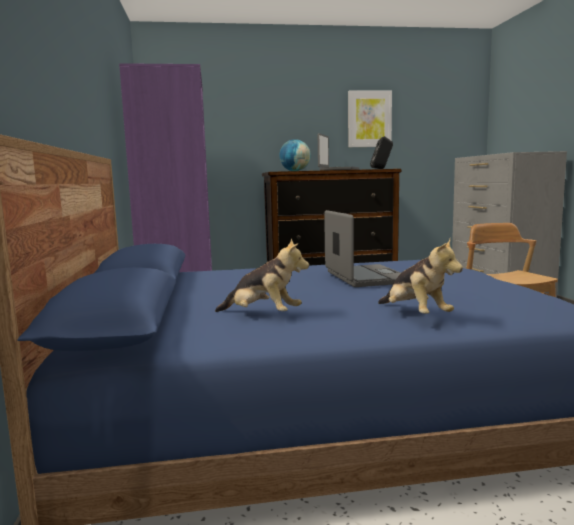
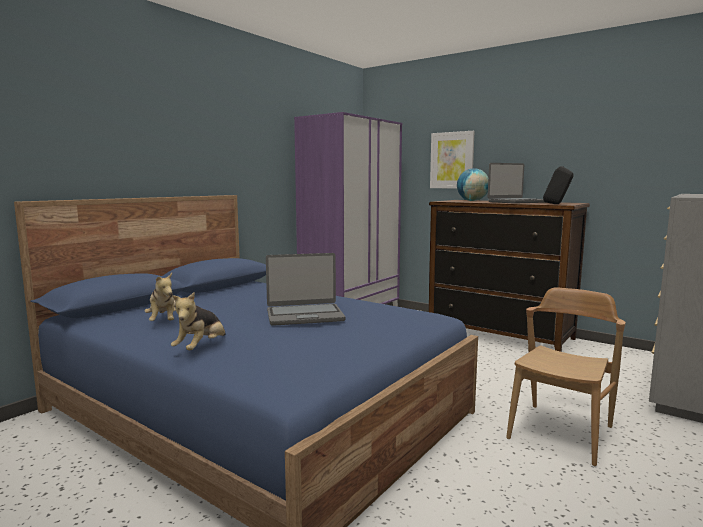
camera: 45 degrees right, 0 degrees up
(365, 277) = (304, 315): laptop -> laptop turned 45 degrees clockwise
(369, 119) = (580, 142): picture -> picture (452, 160)

